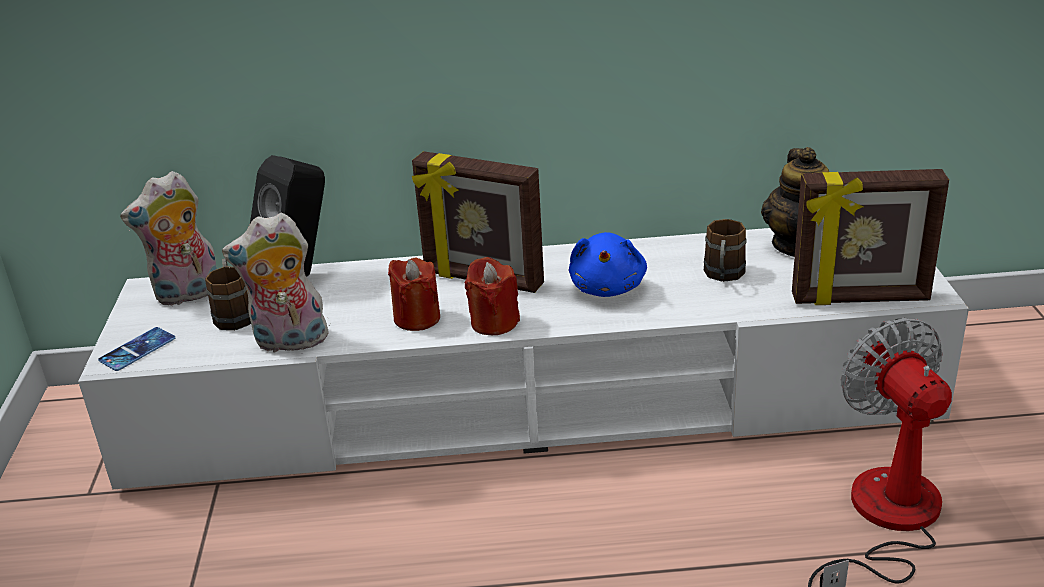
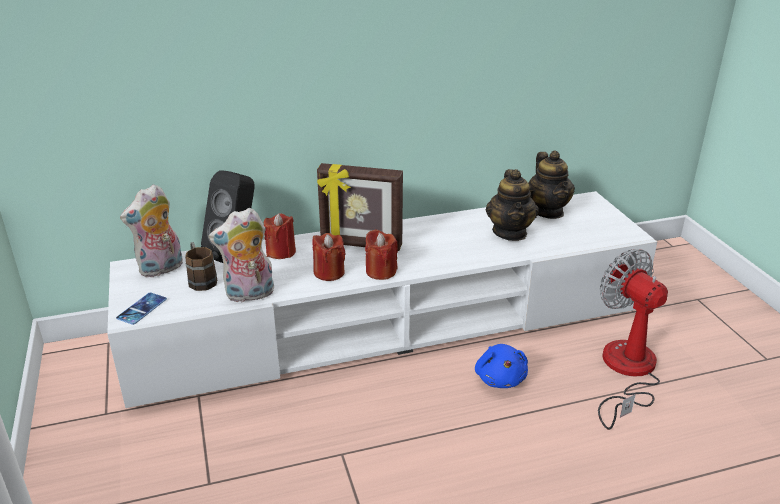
camera: 15 degrees left, 0 degrees up
(362, 282) = (281, 252): none -> red candle
(608, 287) = (443, 244): blue plush toy -> blue plush toy (500, 378)
(723, 276) = (510, 232): brown mug -> teapot
(860, 299) = (595, 240): picture frame -> none

